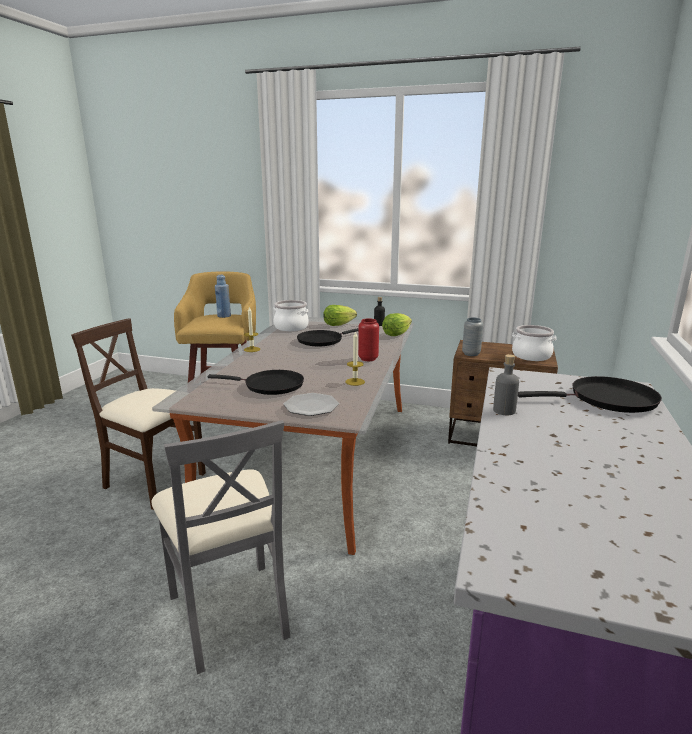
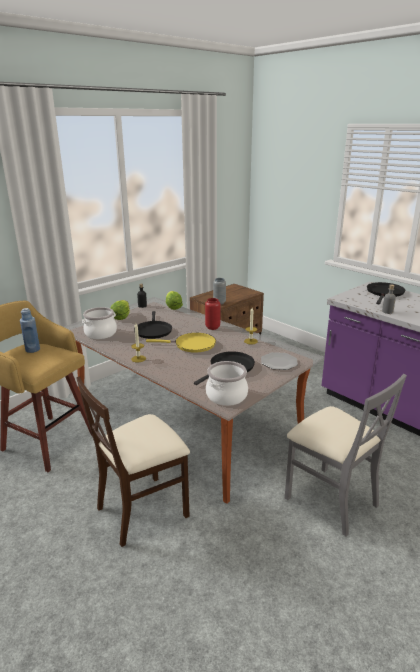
camera: 60 degrees left, 5 degrees up
(229, 612) = (331, 499): grey chair -> grey chair turned 45 degrees clockwise
(308, 360) = (192, 345): none -> yellow frying pan
(531, 356) = (241, 292): cooking pot -> cooking pot (226, 396)

